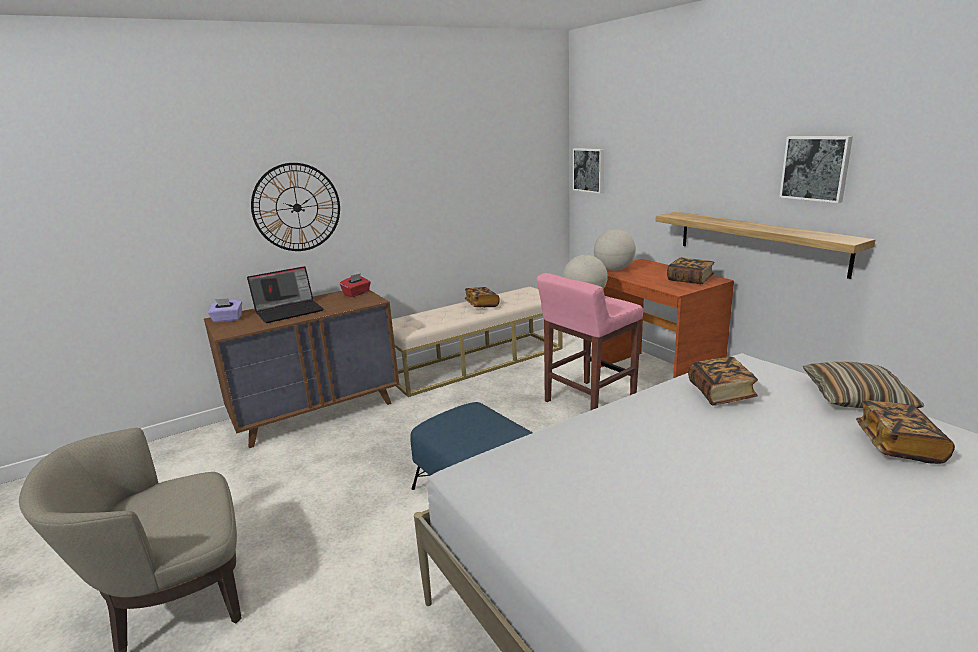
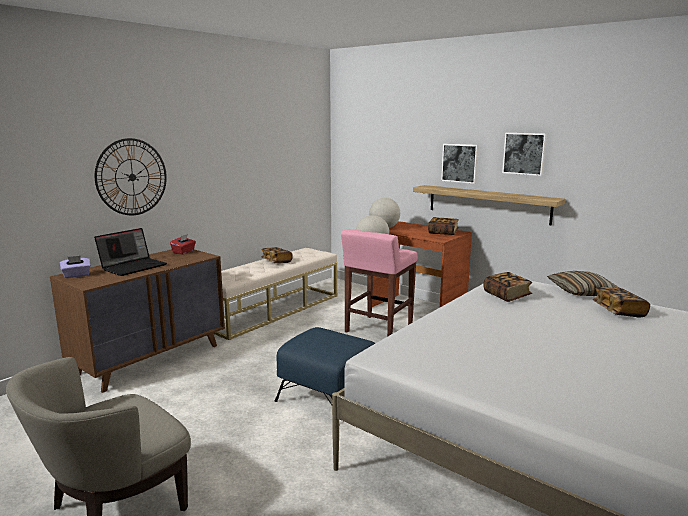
camera: 20 degrees left, 5 degrees down
(589, 170) = (350, 155): picture -> picture (460, 163)

